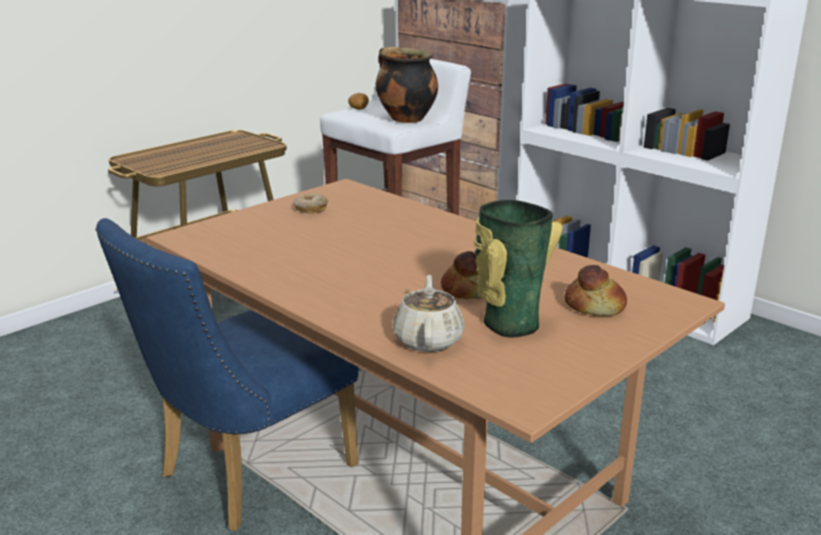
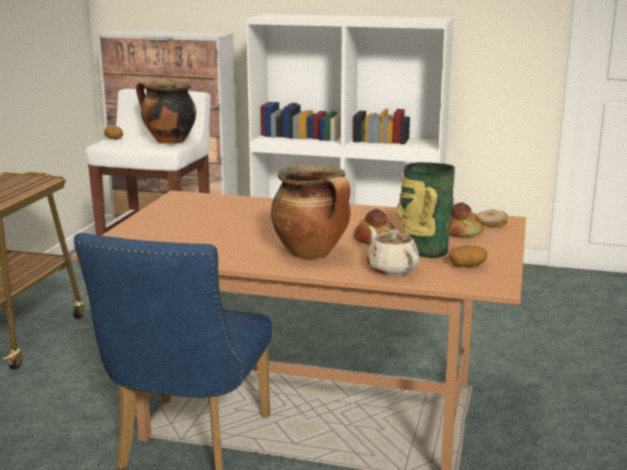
camera: 30 degrees left, 5 degrees down
(310, 209) = (178, 213): donut -> donut (491, 223)
(371, 293) = (312, 253): none -> cooking pot
(531, 360) = (467, 265): none -> potato

